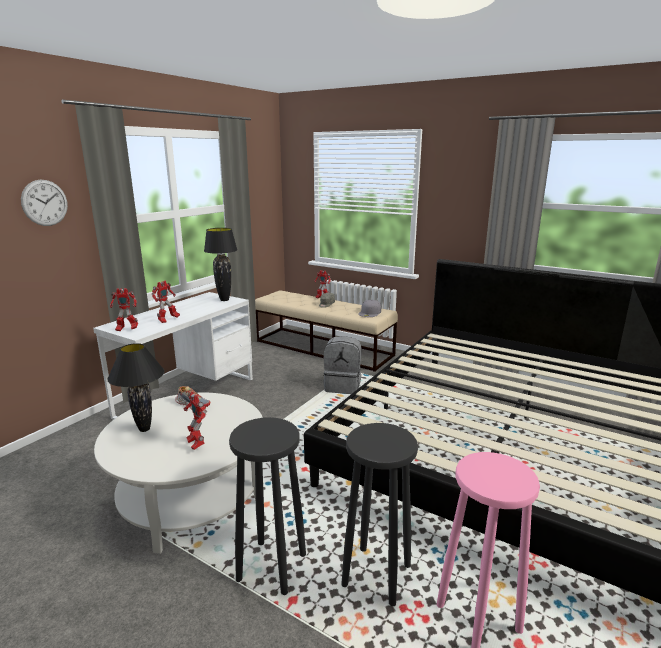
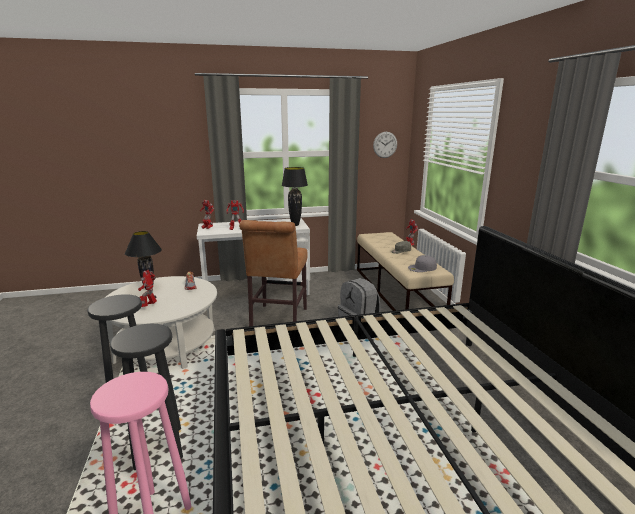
camera: 45 degrees right, 0 degrees up
(45, 203) = (183, 139): wall clock -> wall clock (385, 144)
(267, 414) = (277, 320): none -> brown chair

